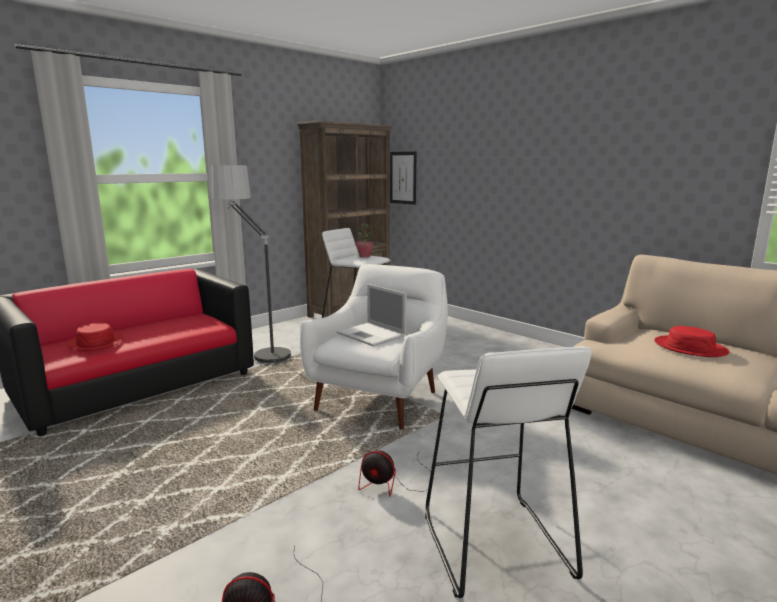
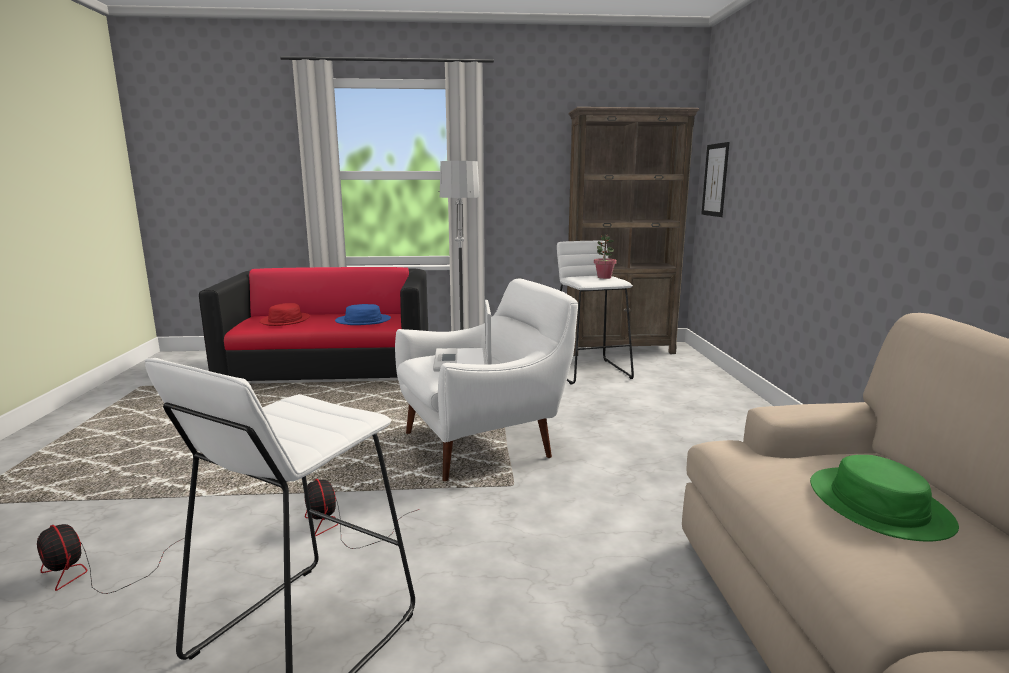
camera: 40 degrees right, 0 degrees up
(183, 326) = (363, 321): none -> blue hat
(690, 347) = (878, 505): red hat -> green hat

